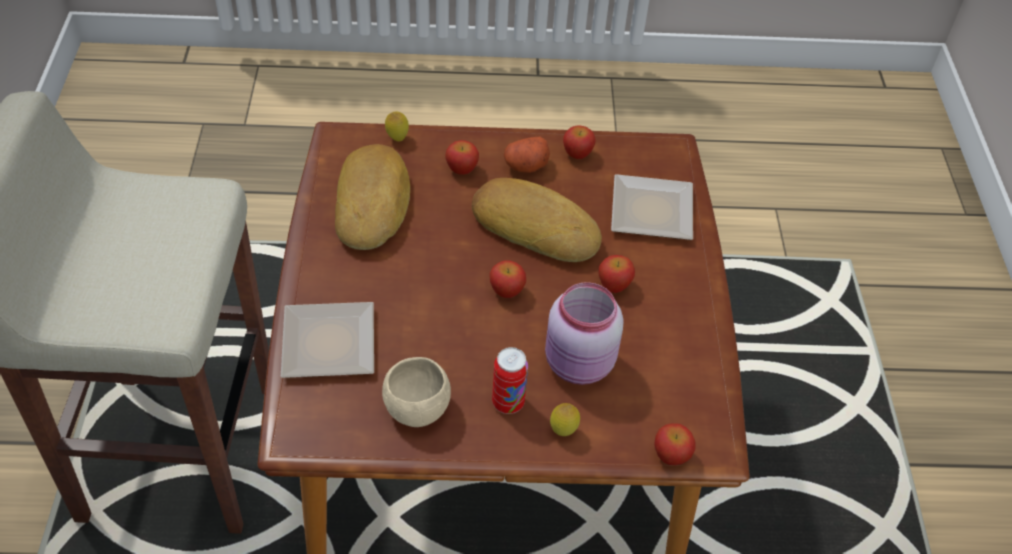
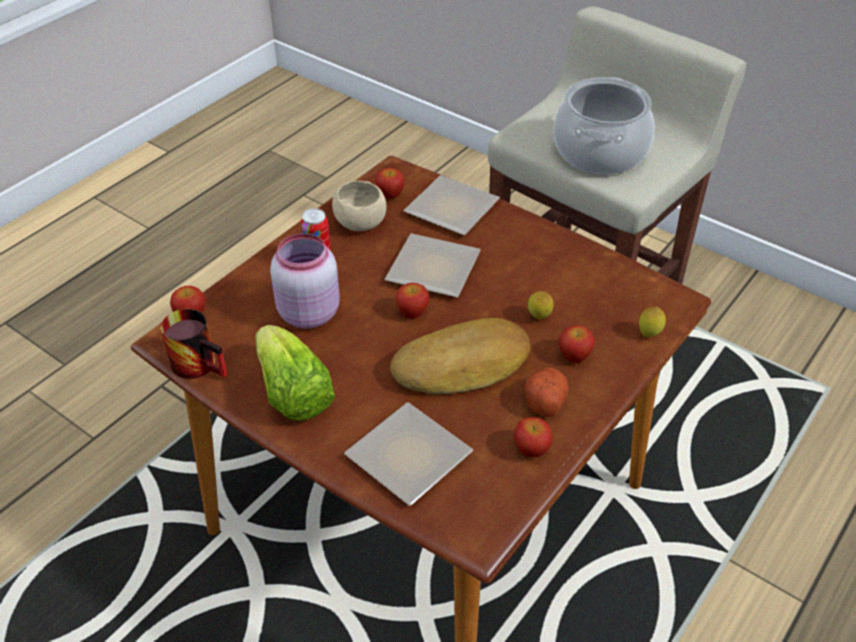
camera: 130 degrees right, 5 degrees down
(159, 241) = (599, 151): none -> cooking pot
(374, 203) = (573, 285): bread -> none
(441, 309) = (429, 270): none -> plate
(563, 431) = (269, 276): lemon -> lemon (539, 318)
(614, 285) = (355, 376): apple -> apple (390, 195)
(671, 313) = (293, 393): none -> lettuce
(709, 399) = (202, 363): none -> mug

